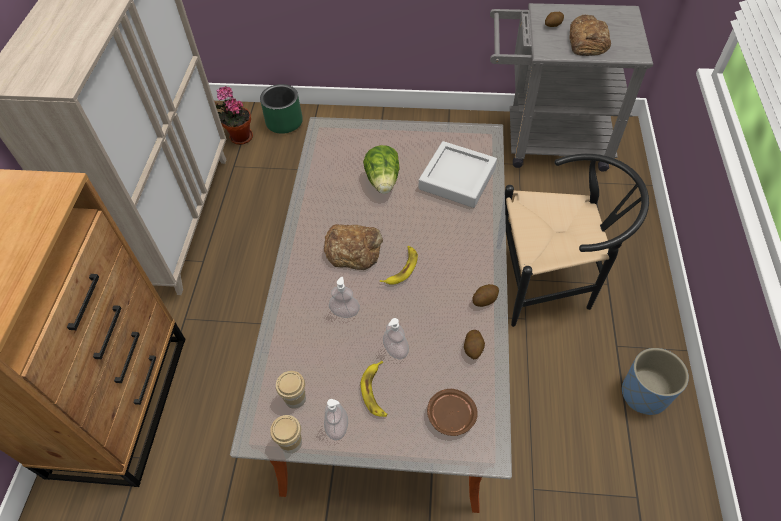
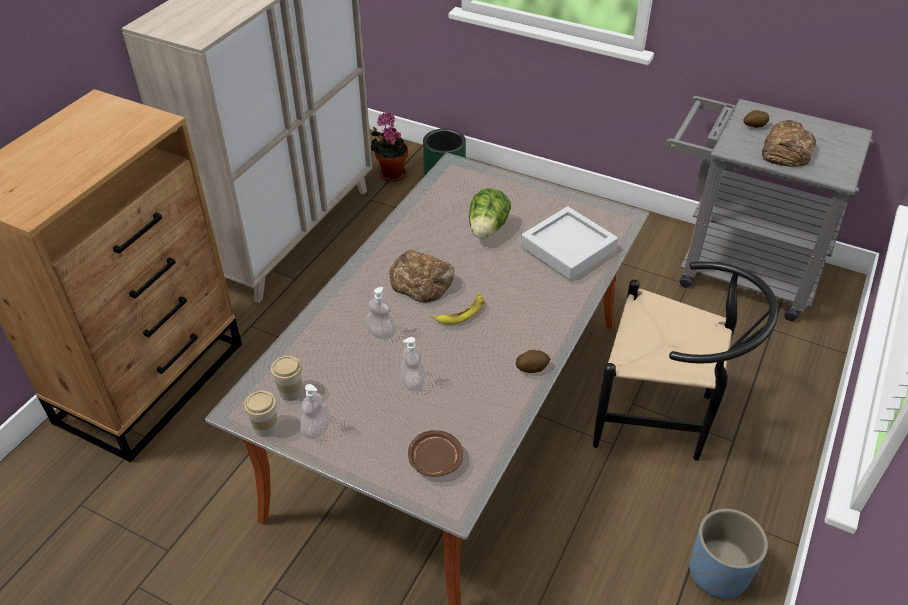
camera: 20 degrees right, 10 degrees down
(376, 391) = (372, 412): banana -> none
(473, 348) = (493, 408): potato -> none

